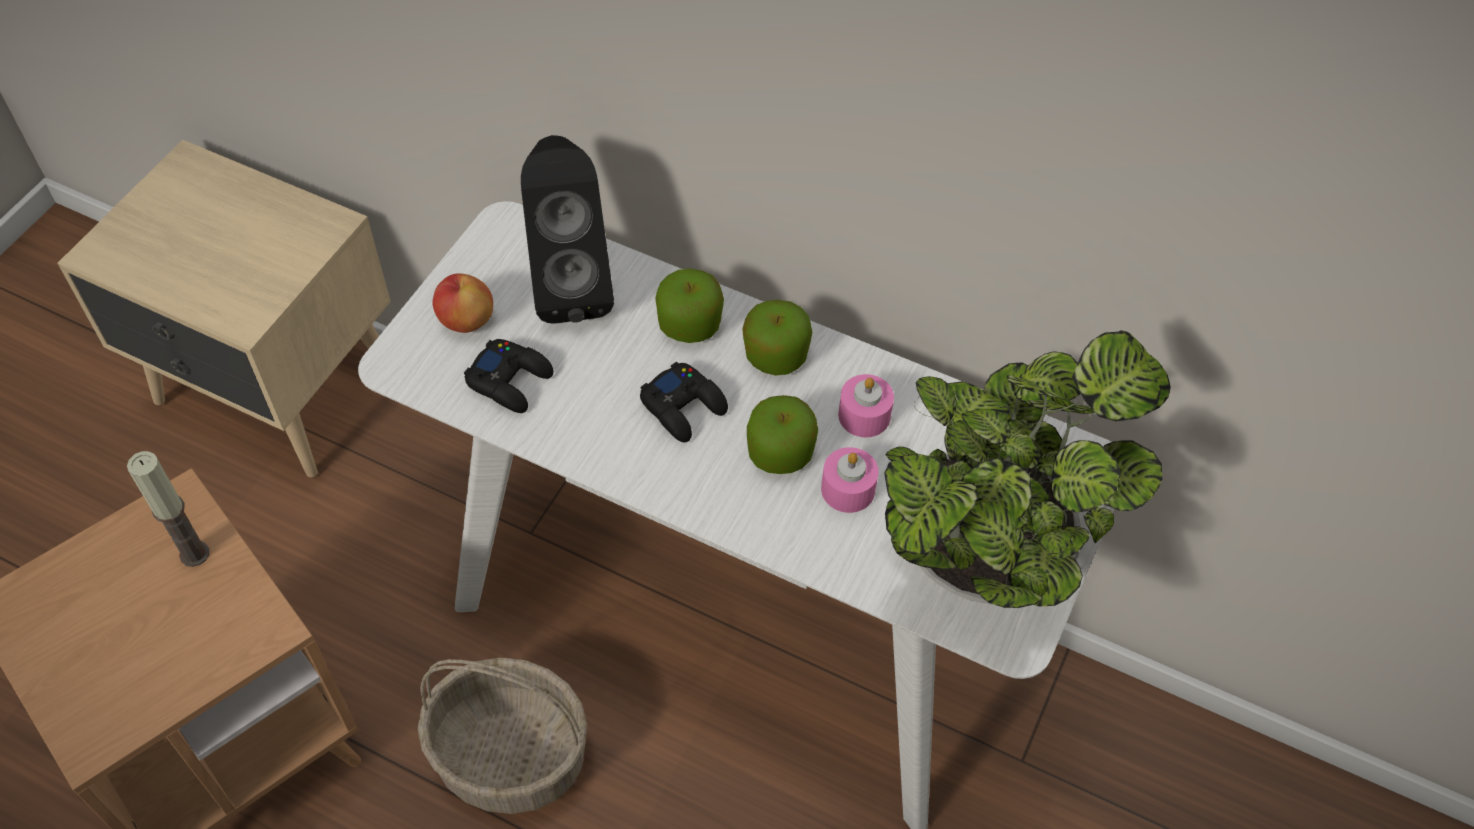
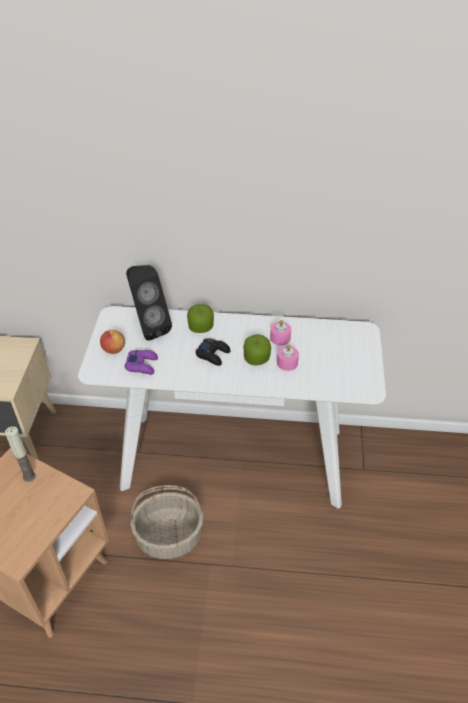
camera: 20 degrees left, 10 degrees down
(510, 381) = (142, 365): black game controller -> purple game controller
(775, 355) = (238, 328): apple -> none
(990, 549) = (347, 366): potted plant -> none

